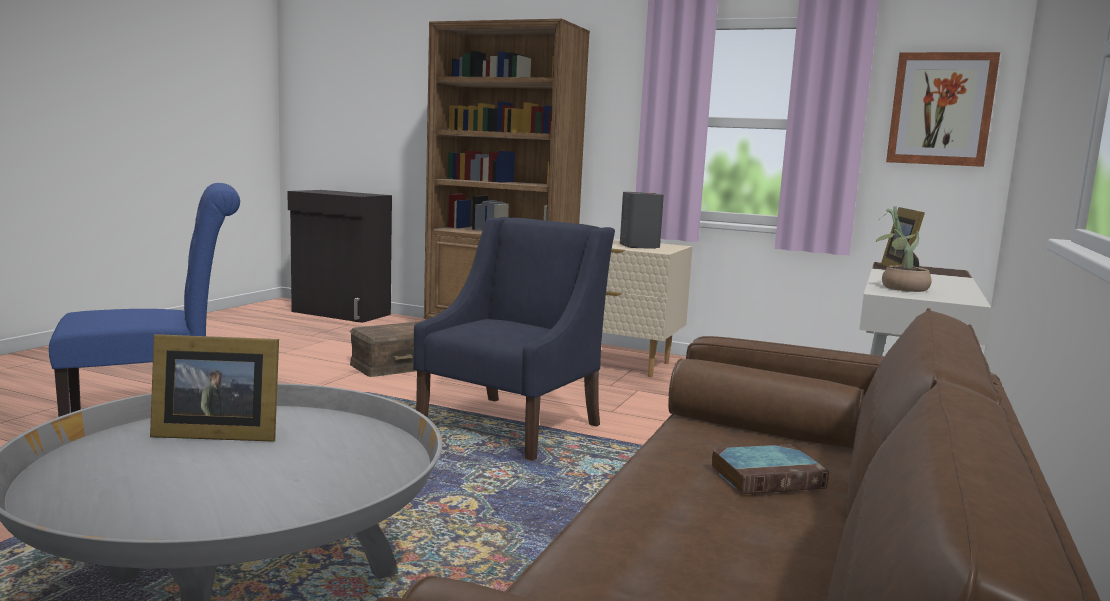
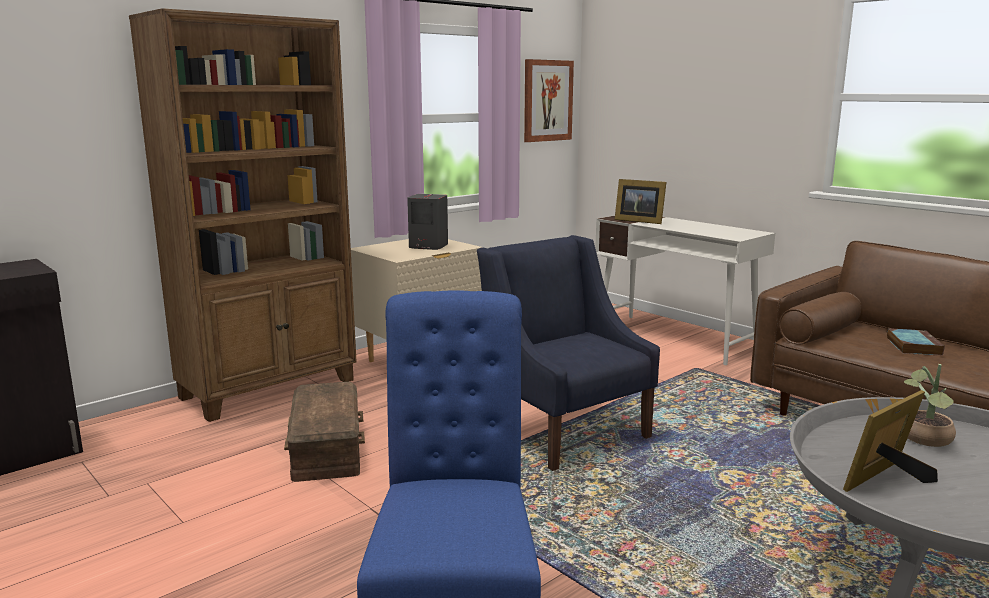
camera: 65 degrees left, 5 degrees up
(214, 433) = (886, 479): picture frame -> picture frame turned 150 degrees counterclockwise
(898, 288) = (716, 233): potted plant -> potted plant (925, 440)

